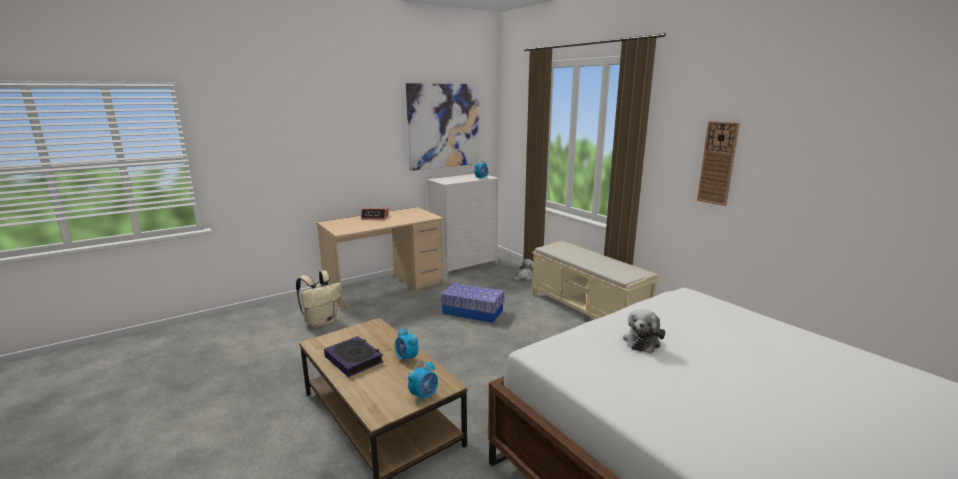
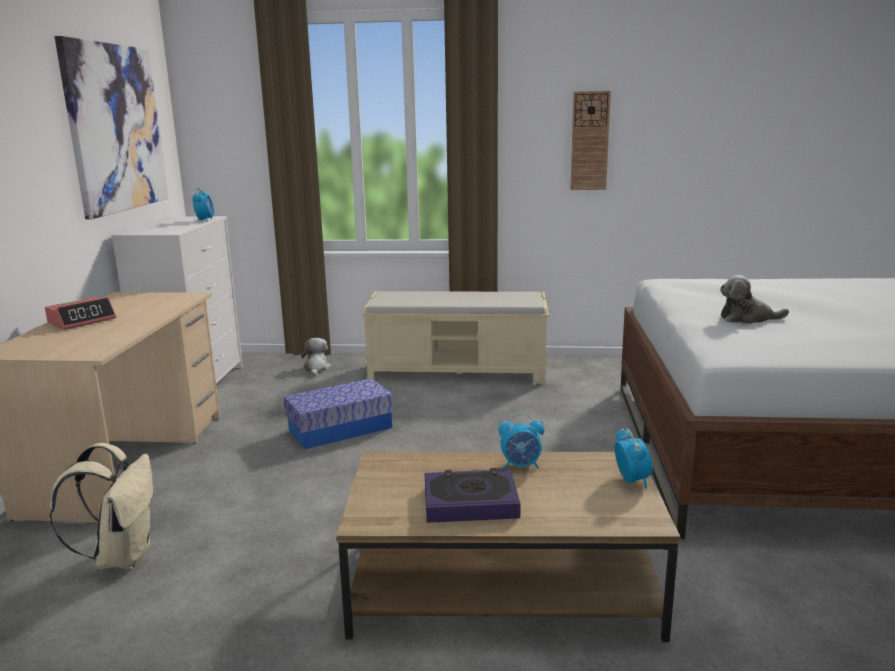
camera: 50 degrees left, 0 degrees up
(642, 341) = (747, 318): plush toy -> plush toy turned 120 degrees clockwise

